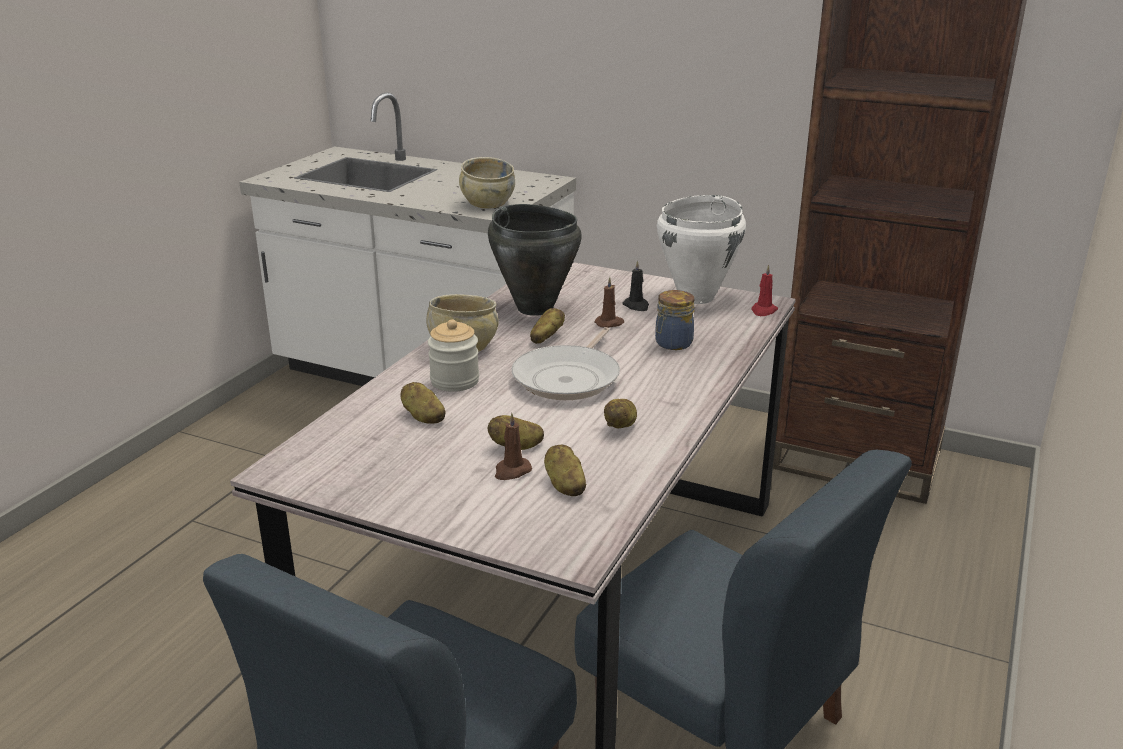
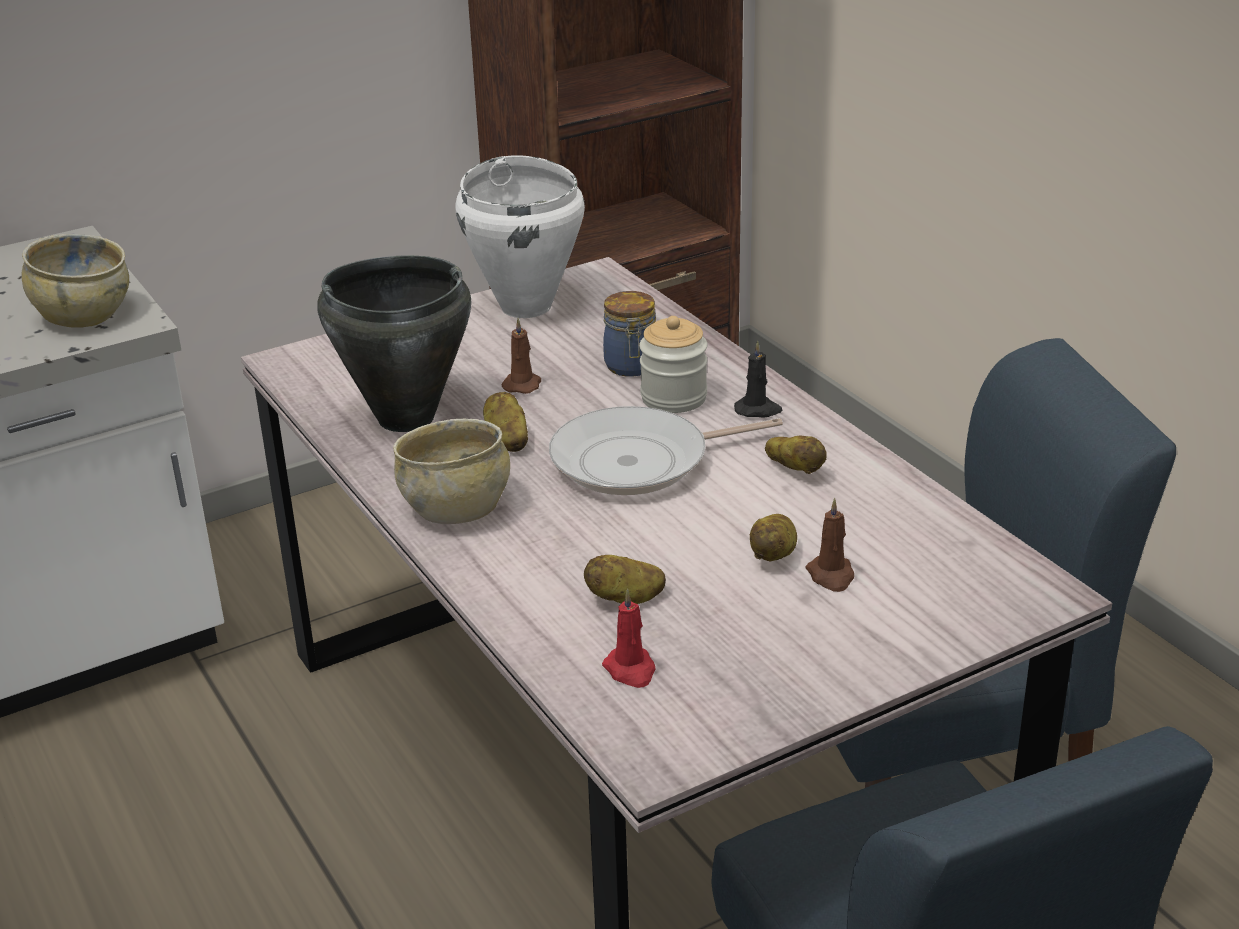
camera: 55 degrees left, 5 degrees up
(454, 381) = (550, 544): jar -> jar (673, 398)
(564, 485) = (895, 551): potato -> none
(569, 378) = (639, 461): frying pan -> frying pan turned 105 degrees clockwise
(636, 306) = (497, 350): black candle -> black candle (758, 410)
(763, 311) = (617, 285): red candle -> red candle (631, 670)

